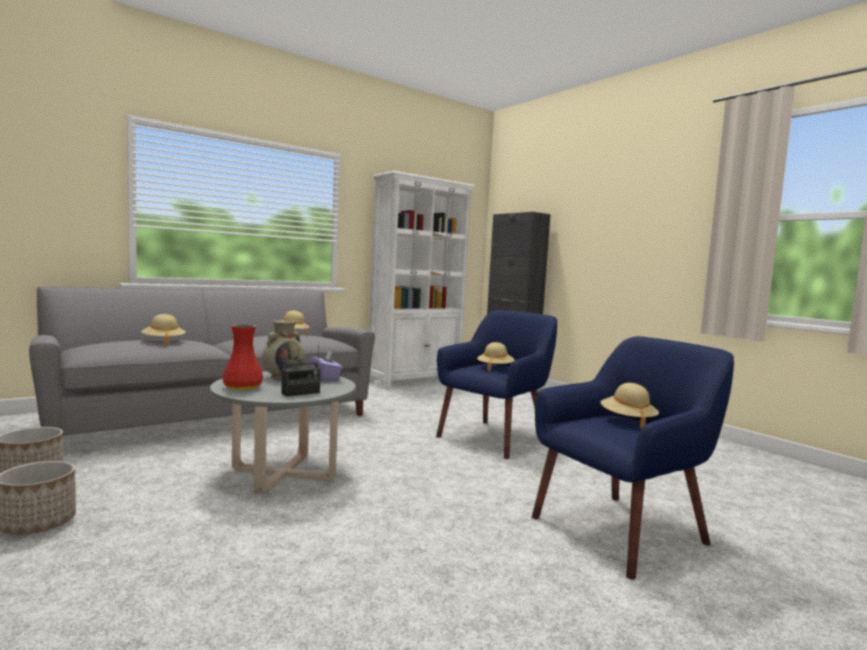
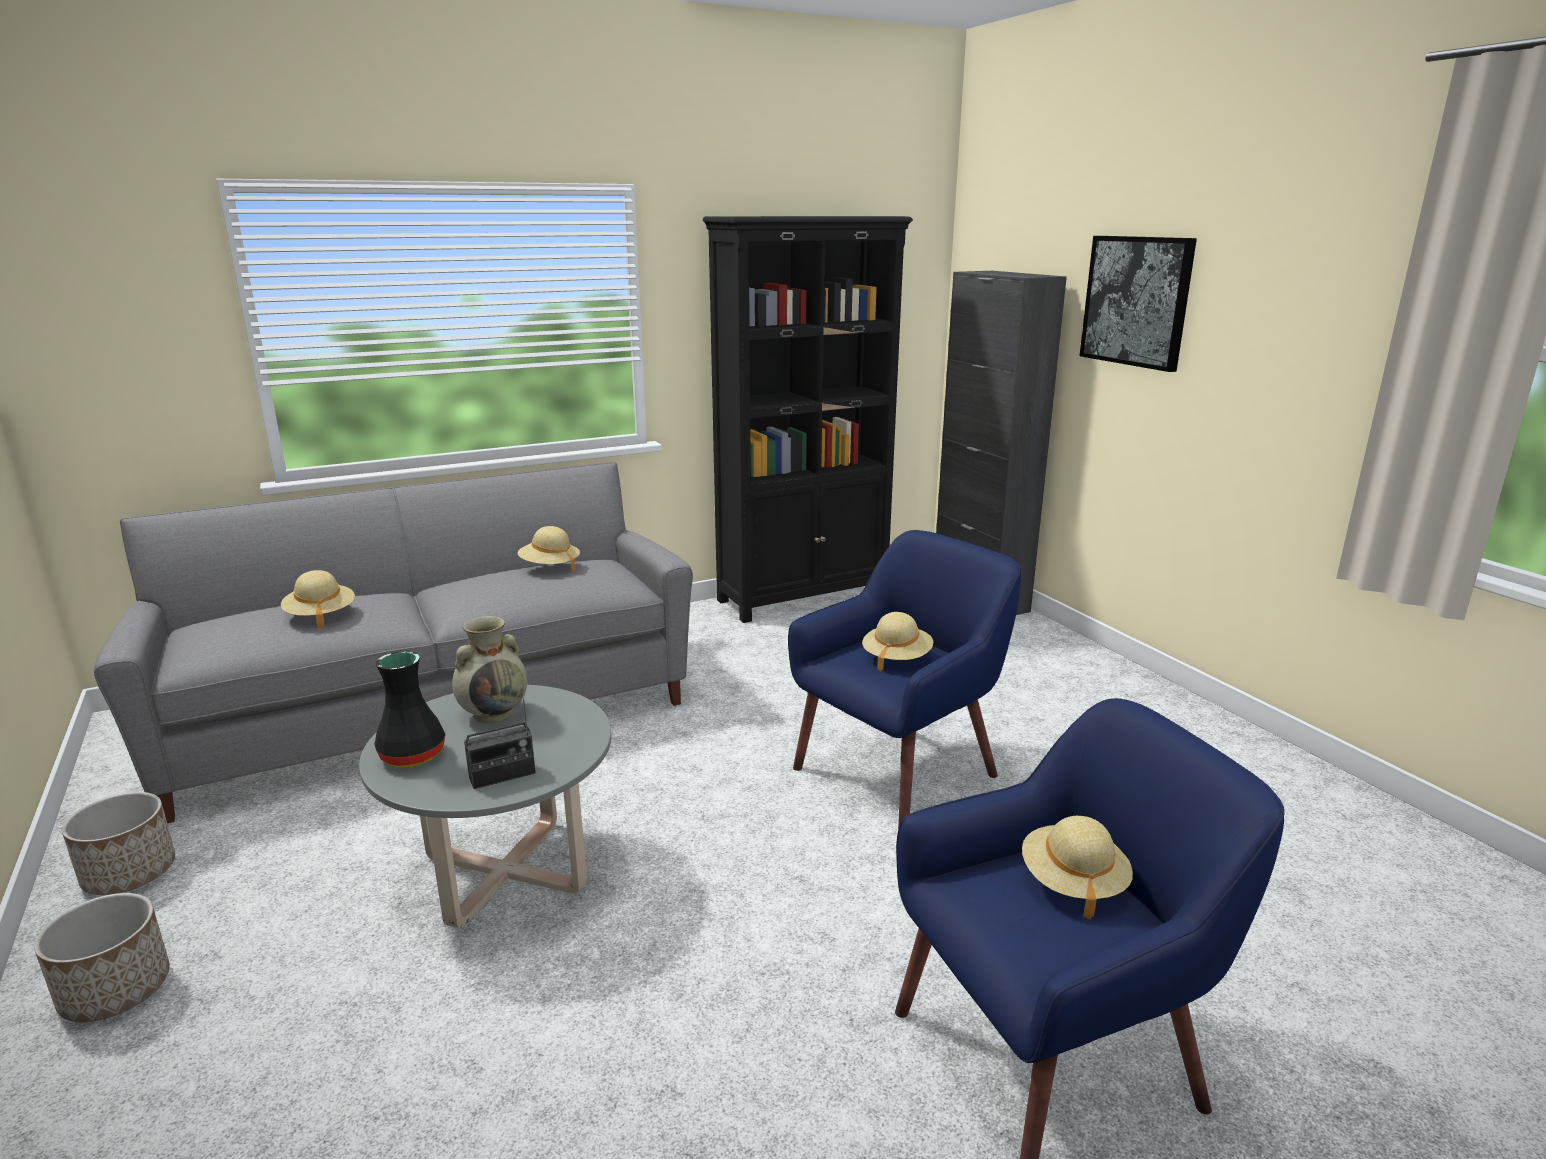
camera: 10 degrees right, 15 degrees up
(243, 387) = (414, 756): red vase -> black vase
(325, 378) = (566, 714): purple tissue box -> none
(415, 381) = (804, 597): white bookcase -> black bookcase
(587, 221) = (1137, 301): none -> picture

